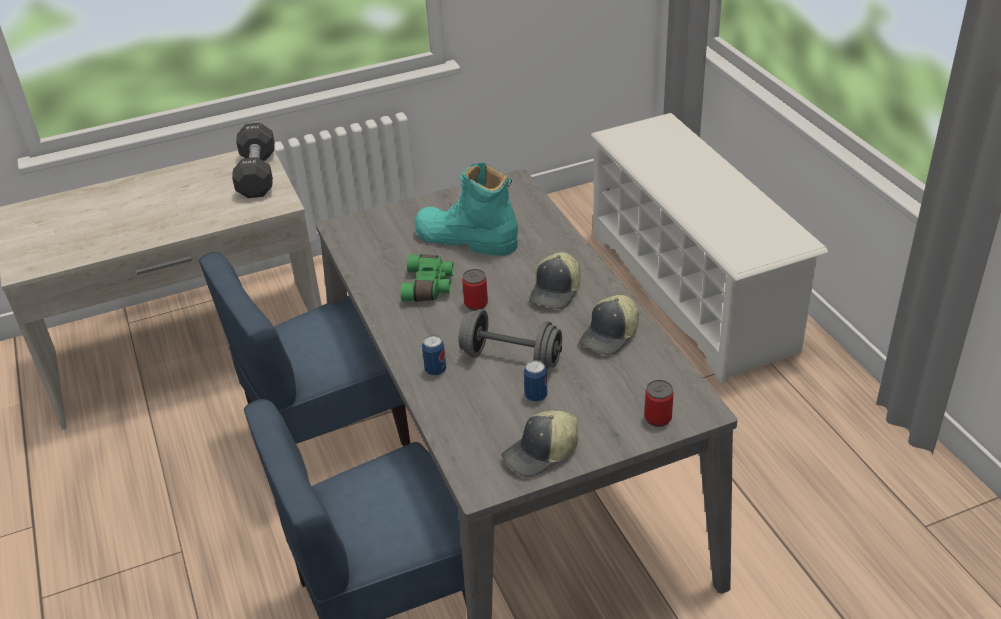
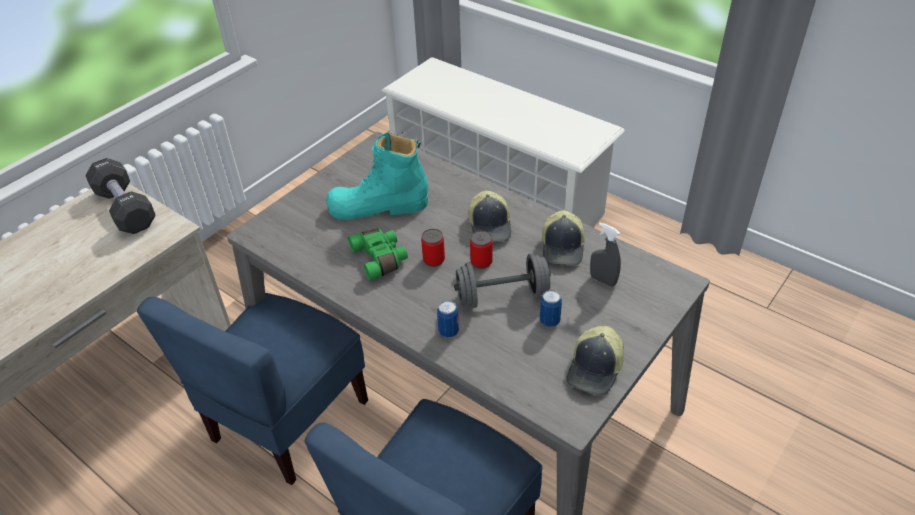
camera: 30 degrees left, 5 degrees up
(622, 379) = (603, 280): none -> grey spray bottle
(658, 418) = (655, 302): can -> can (481, 262)

